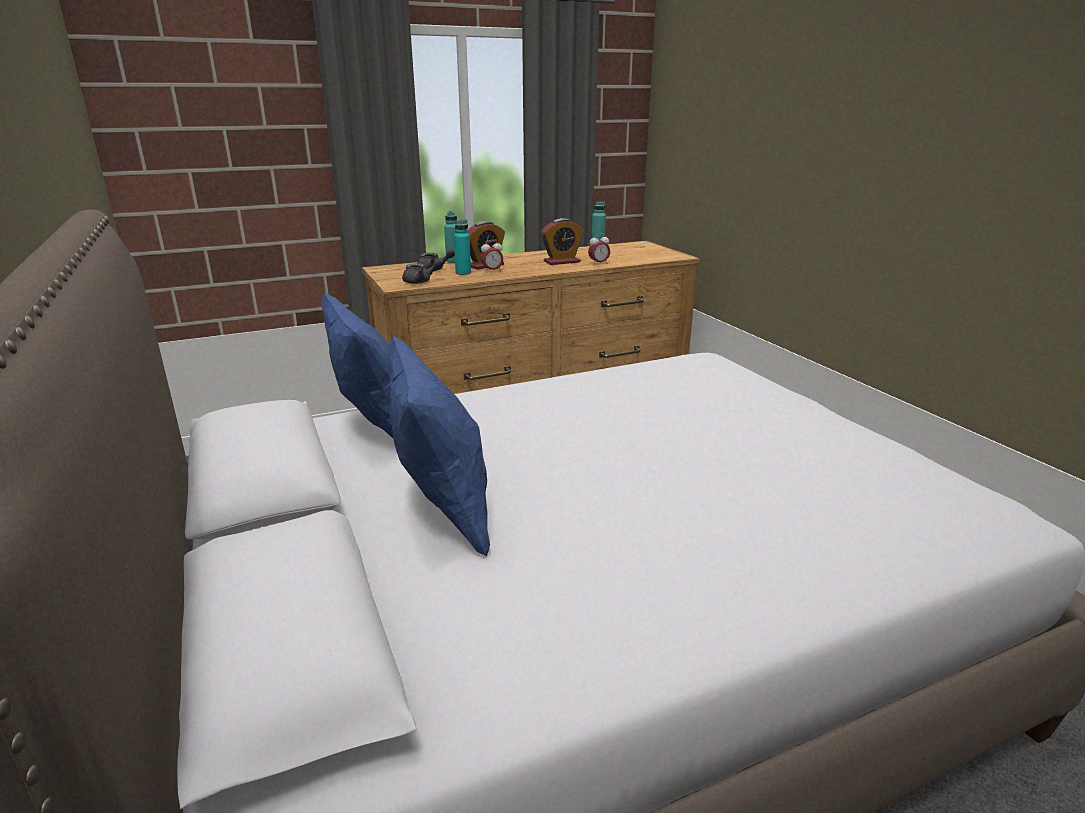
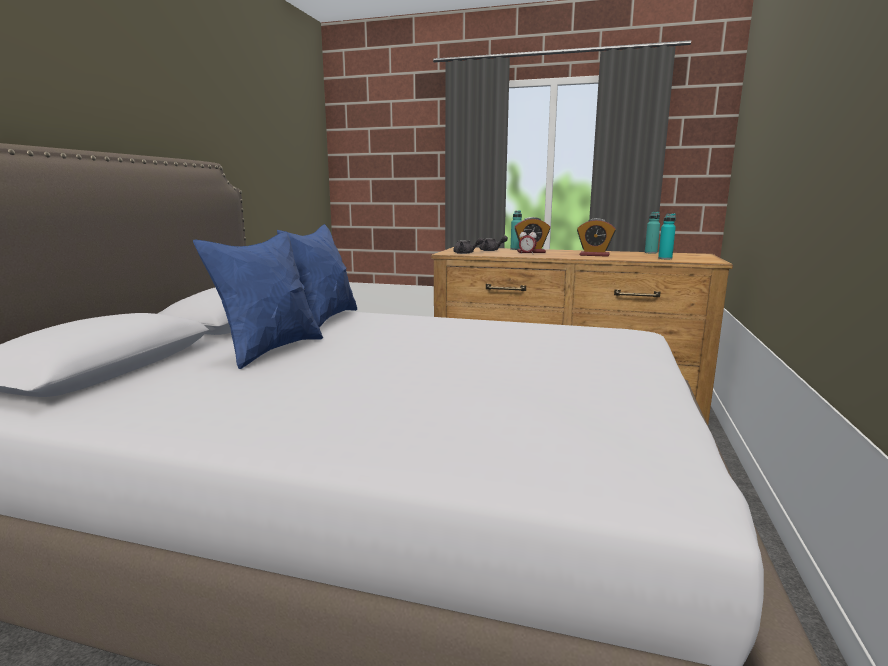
camera: 40 degrees right, 10 degrees down
(463, 273) = (504, 253): turquoise bottle -> turquoise bottle (665, 258)
(598, 263) = (621, 258): alarm clock -> none

